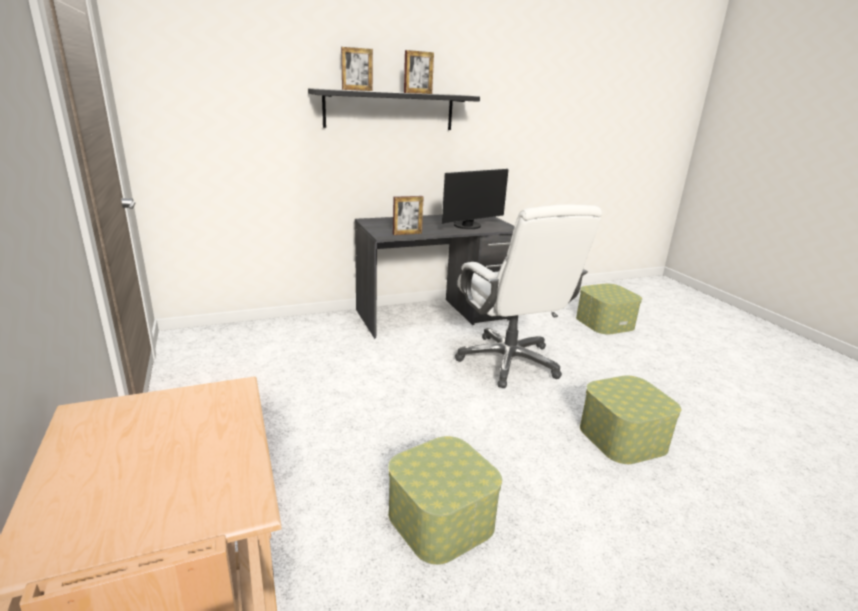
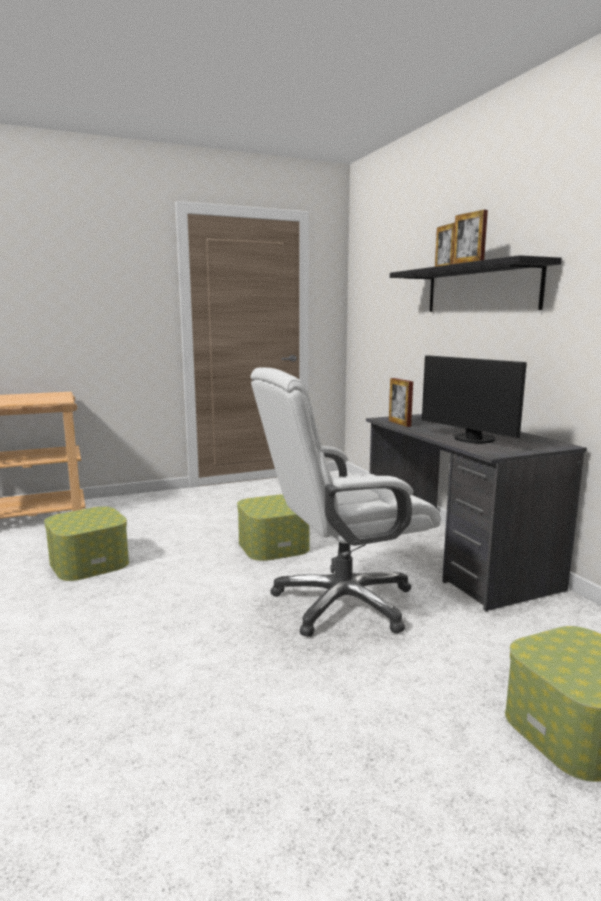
camera: 90 degrees right, 10 degrees down
(622, 437) = (158, 667): storage box -> storage box (273, 545)

